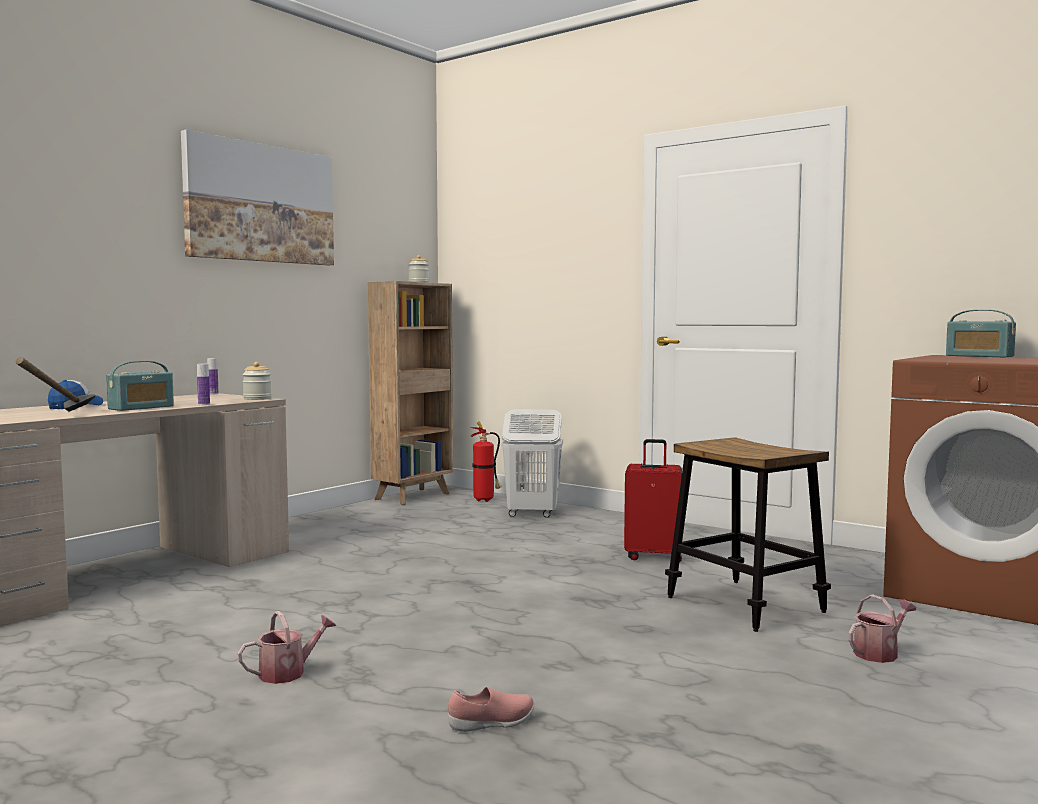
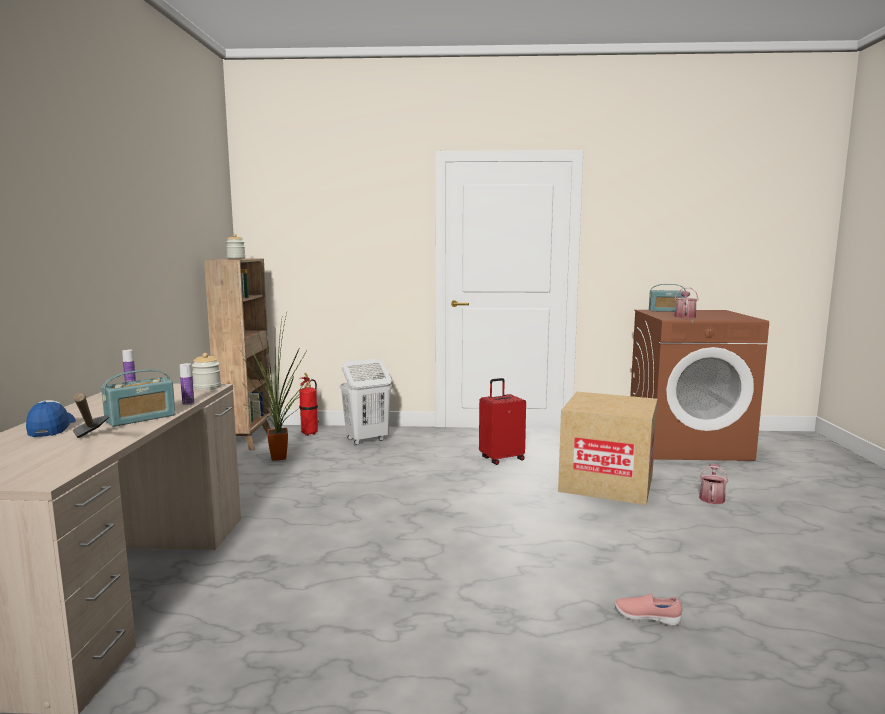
camera: 35 degrees left, 5 degrees up
(141, 407) = (140, 418): radio -> radio turned 45 degrees clockwise
(260, 203) = (135, 189): picture -> none
(288, 672) = (459, 632): watering can -> watering can (684, 316)
(411, 515) = (278, 459): none -> potted plant
(492, 723) = (646, 618): pink shoe -> pink shoe turned 105 degrees counterclockwise
(745, 604) = (606, 483): stool -> cardboard box

